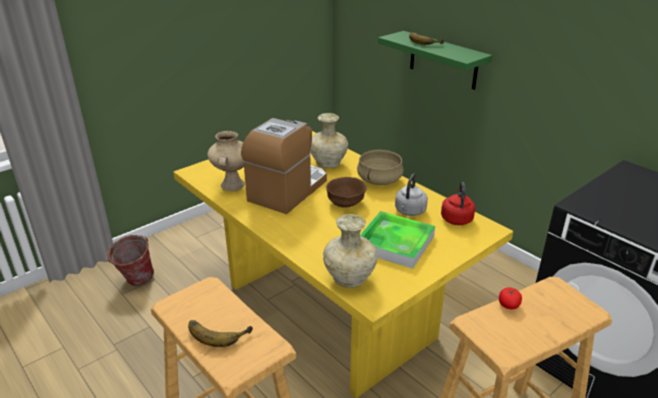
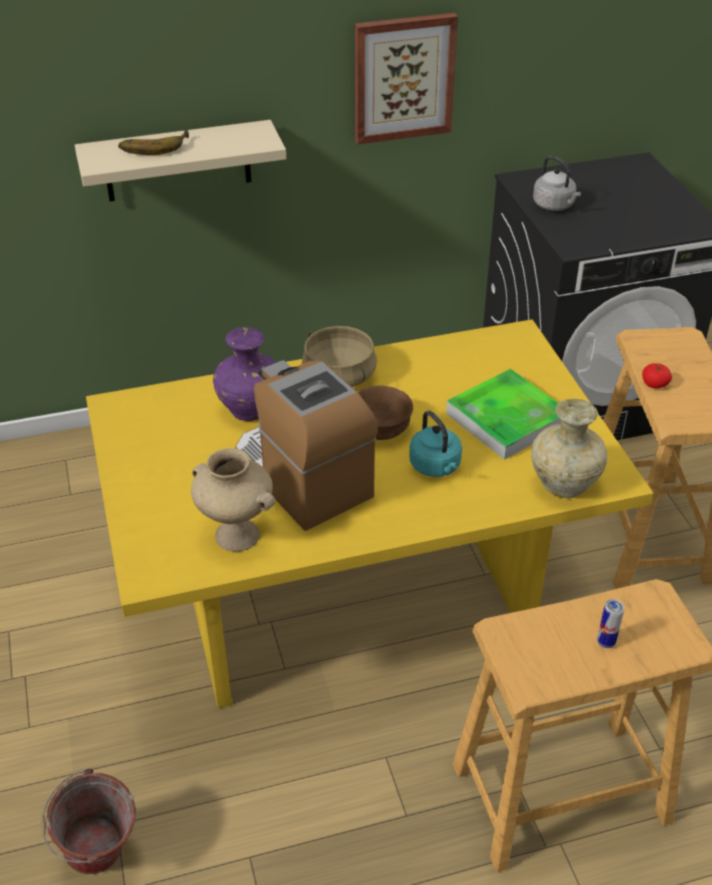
camera: 65 degrees left, 10 degrees up
(218, 331) = (606, 642): banana -> can
(328, 164) = (251, 409): beige vase -> purple vase
(328, 228) = (436, 467): none -> turquoise kettle
(409, 211) = (441, 380): grey kettle -> grey kettle (555, 206)
(443, 60) = (177, 161): green shelf -> beige shelf
(456, 218) = (481, 349): red kettle -> none
(576, 59) = (403, 78): none -> picture

